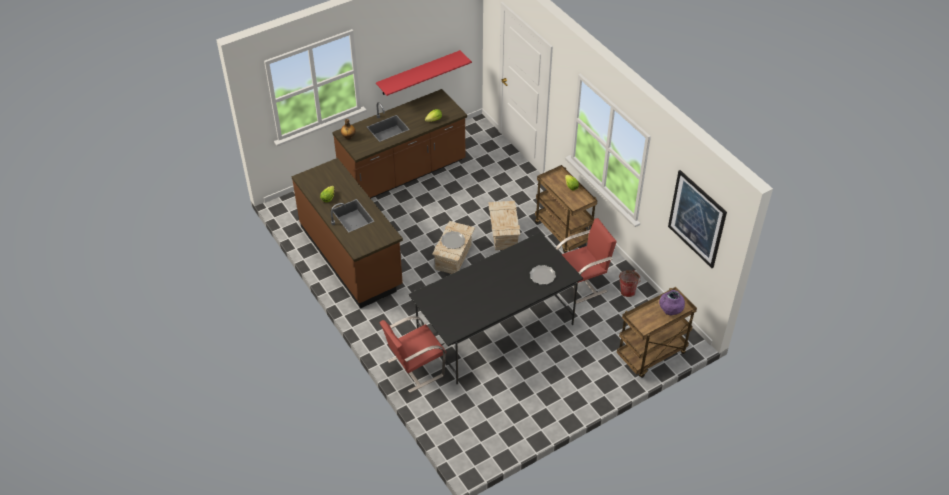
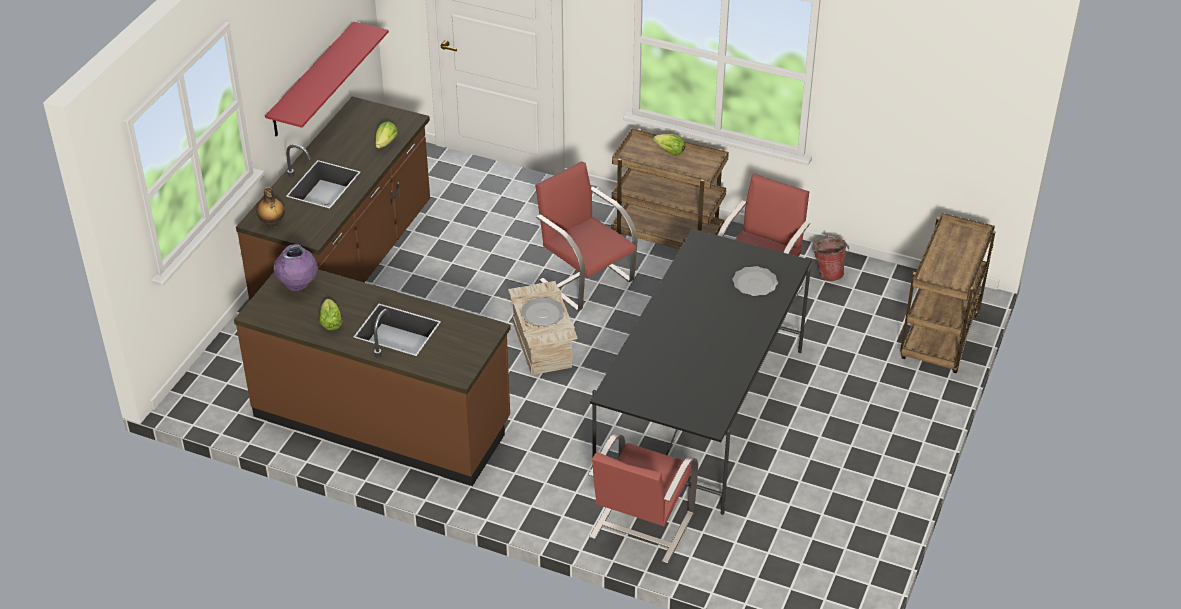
camera: 35 degrees left, 5 degrees down
(504, 234) = (585, 279): crate -> red chair
(670, 312) = (963, 248): purple vase -> purple vase (298, 286)
(697, 219) = (945, 90): picture -> none

